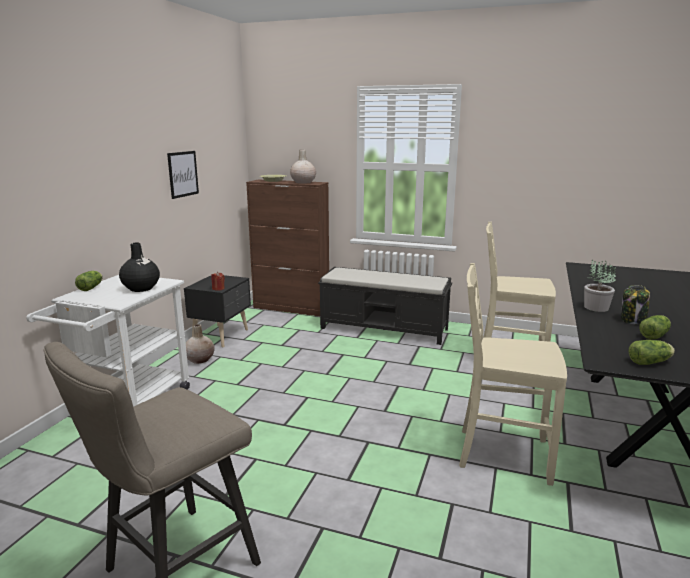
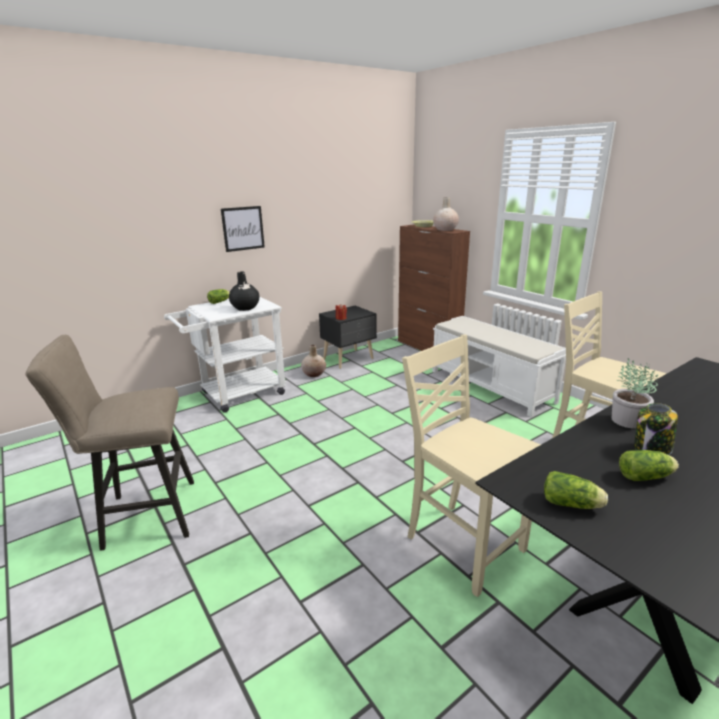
camera: 35 degrees right, 5 degrees up
(183, 174) = (328, 216): picture -> picture (243, 228)
(385, 329) = (491, 386): black bench -> white bench

